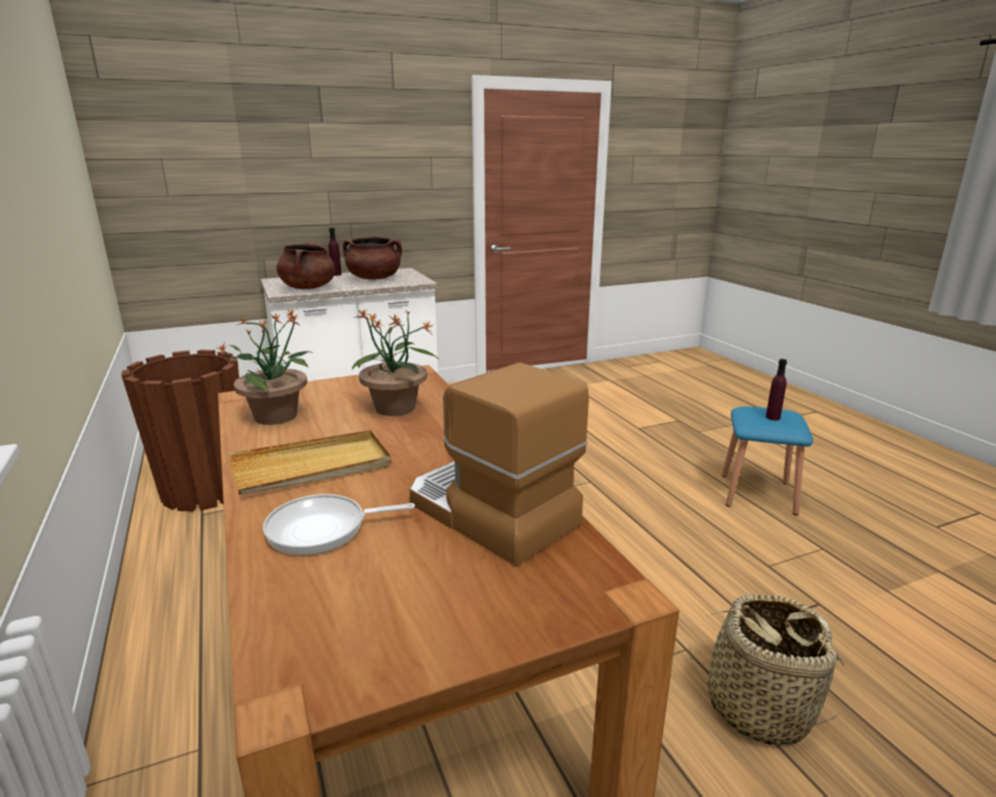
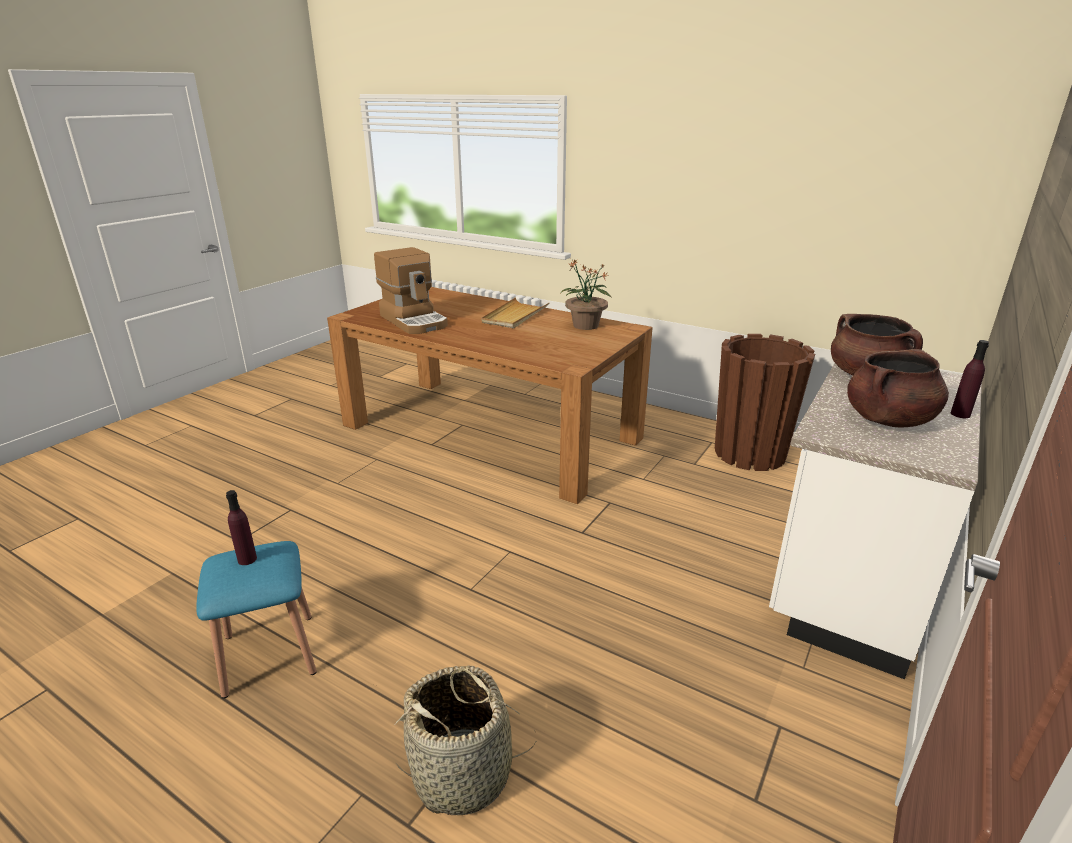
camera: 145 degrees right, 5 degrees up
(323, 529) = (470, 306): frying pan -> none
(395, 408) = (533, 343): potted plant -> none
(489, 514) = (415, 321): coffee machine -> coffee machine turned 45 degrees clockwise
(758, 707) = (295, 472): basket -> basket (463, 773)

